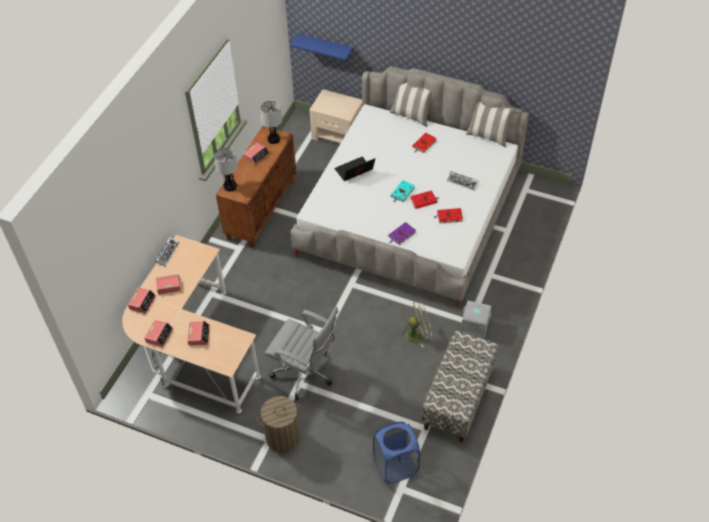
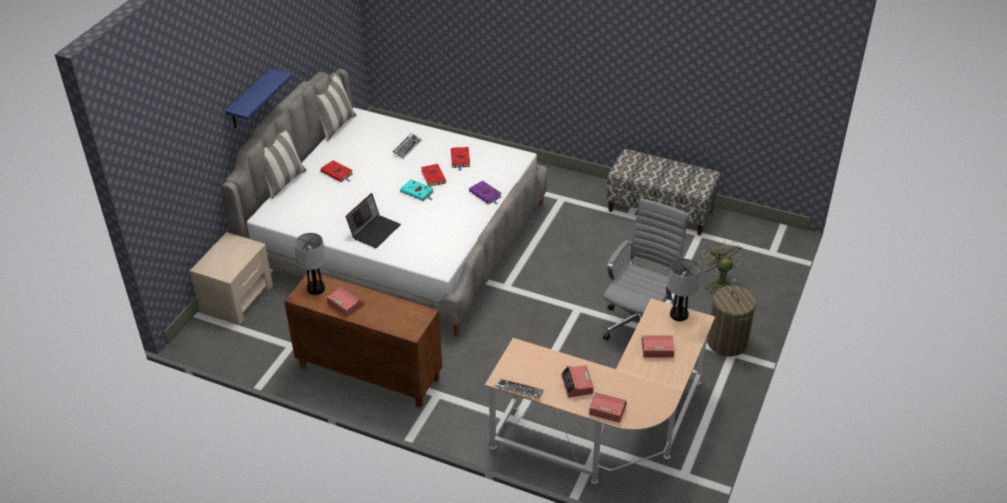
camera: 90 degrees left, 10 degrees down
(159, 335) = (661, 387): alarm clock -> none
(230, 186) = (402, 328): table lamp -> table lamp (679, 315)
(325, 48) = (177, 206): blue shelf -> blue shelf (250, 100)
(354, 171) = (374, 230): laptop -> laptop turned 120 degrees counterclockwise
(395, 466) = (747, 256): blue laundry basket -> none
(417, 335) = (581, 236): green fan -> green fan (718, 283)
(474, 327) = (568, 195): grey storage box -> none

